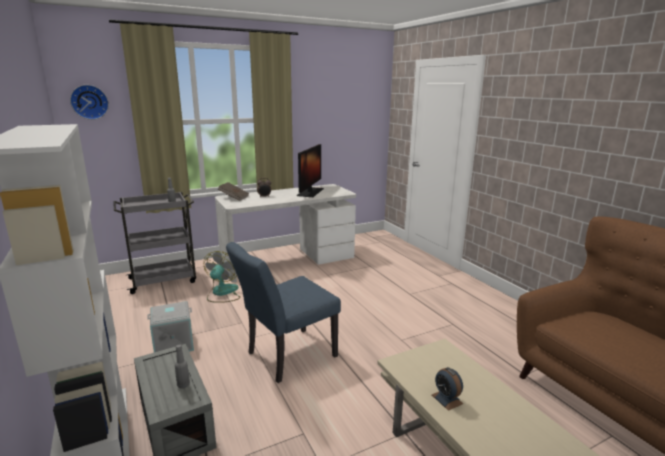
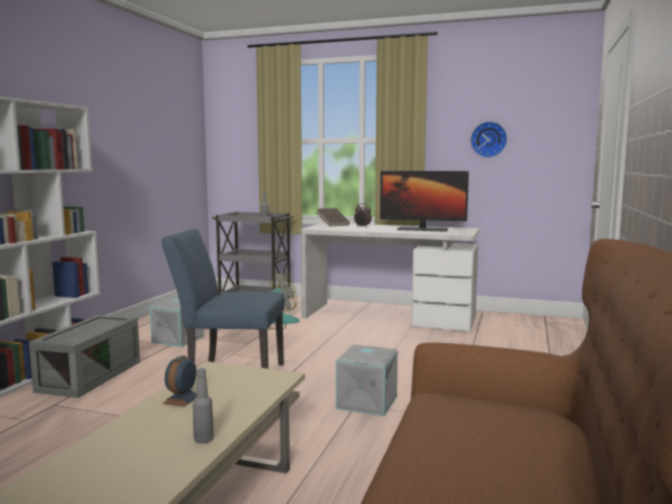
camera: 45 degrees right, 10 degrees down
(89, 102) = (231, 121): wall clock -> wall clock (488, 139)
(183, 385) = (84, 333): grey bottle -> grey bottle (203, 440)
(310, 192) = (422, 229): monitor -> monitor turned 45 degrees clockwise
(402, 335) = (366, 402): none -> grey storage box

